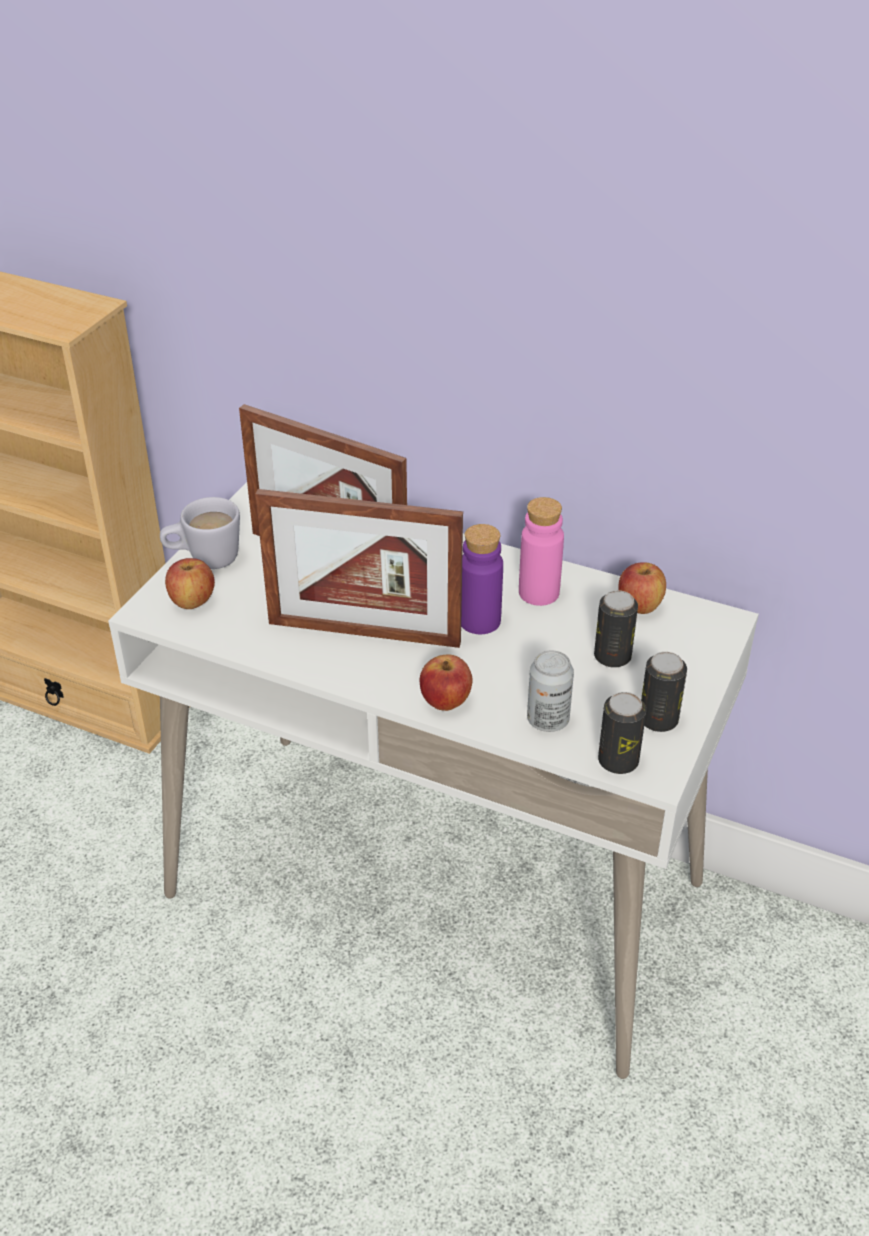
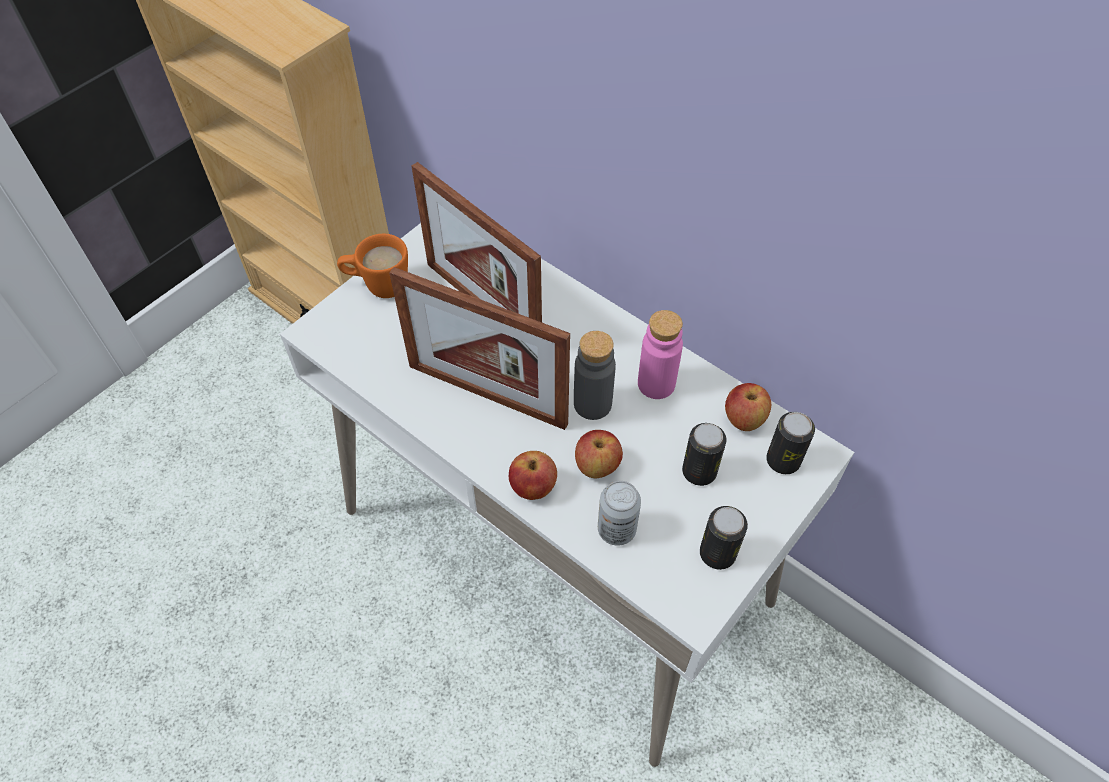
camera: 15 degrees right, 15 degrees up
(192, 602) = (353, 329): apple -> apple (597, 466)
(204, 560) = (378, 285): white mug -> orange mug
(479, 621) = (592, 404): purple bottle -> grey bottle
(618, 761) = (664, 591): can -> can (783, 460)

